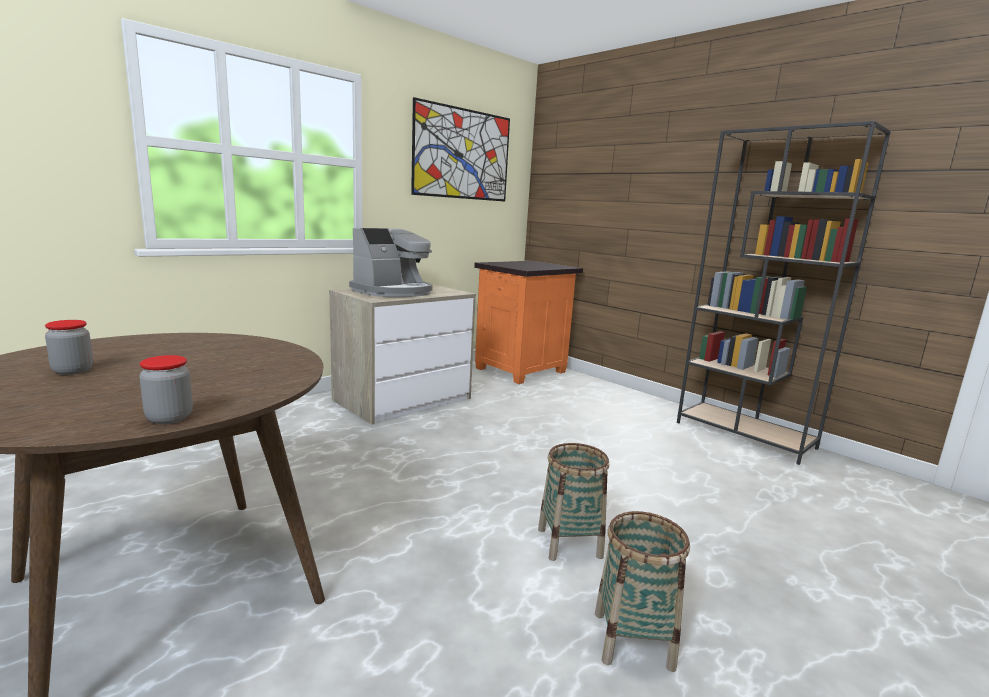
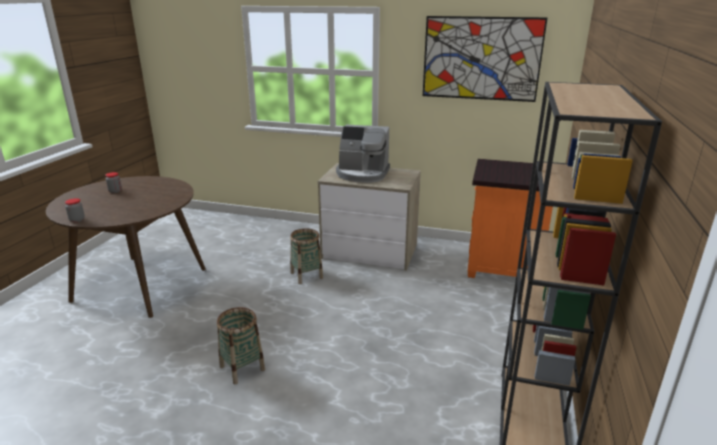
camera: 60 degrees right, 10 degrees up
(633, 639) = (166, 411): basket -> basket (306, 275)

